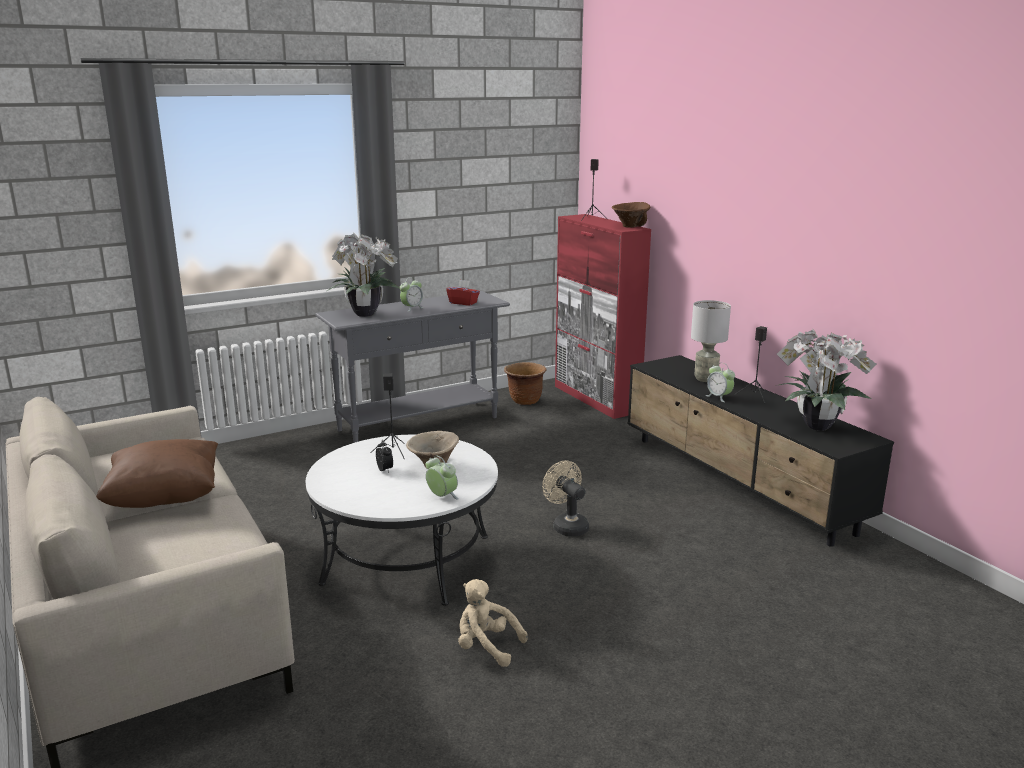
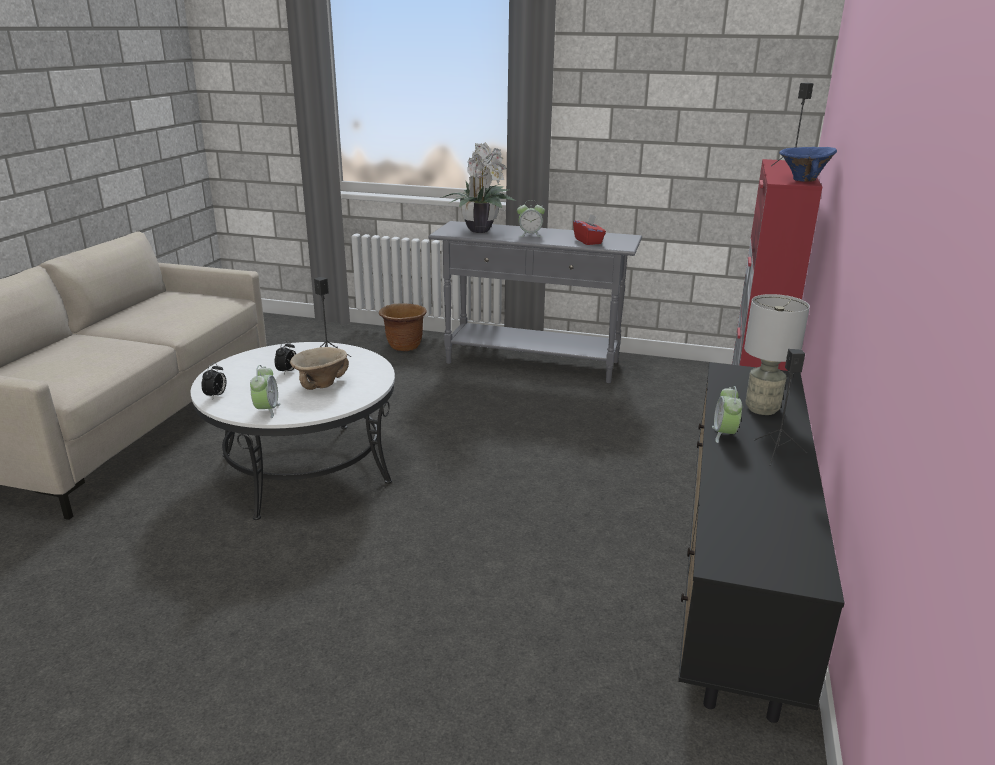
camera: 45 degrees right, 5 degrees up
(165, 498) = (128, 332): brown pillow -> none
(377, 506) = (216, 396): none -> alarm clock
(486, 647) = (209, 570): beige plush toy -> none
(525, 401) = (669, 378): brown planter -> brown planter (404, 346)
(567, 526) = (469, 510): beige fan -> none
(629, 226) = (802, 180): brown bowl -> blue bowl
(815, 425) = (770, 522): potted plant -> none

